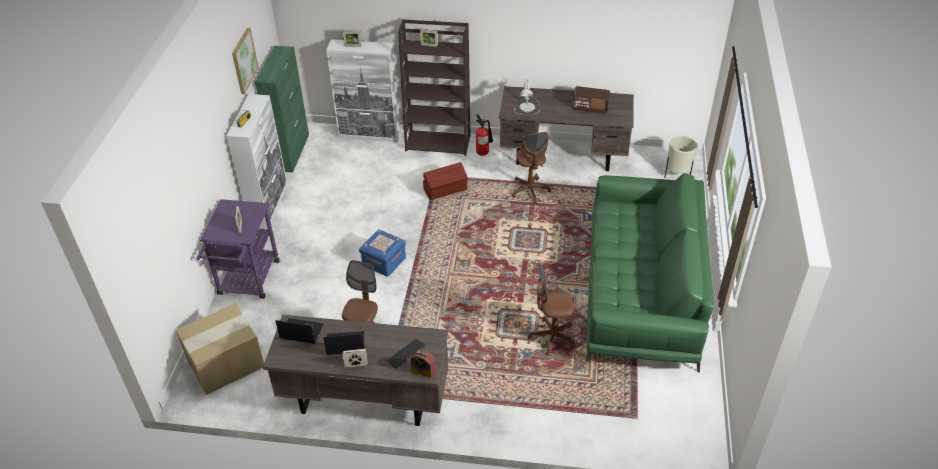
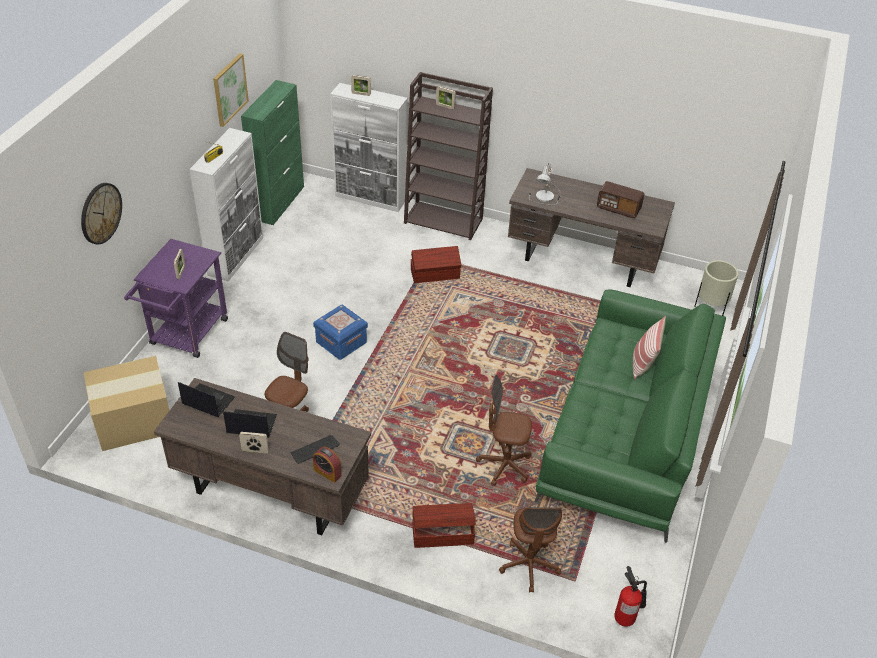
camera: 10 degrees right, 0 degrees up
(170, 187) = (100, 213): none -> wall clock
(483, 152) = (492, 239): fire extinguisher -> fire extinguisher (626, 616)
(518, 403) = (442, 533): none -> brown storage box
(530, 191) = (531, 293): brown office chair -> brown office chair (529, 565)
(645, 231) = (643, 363): none -> pillow

